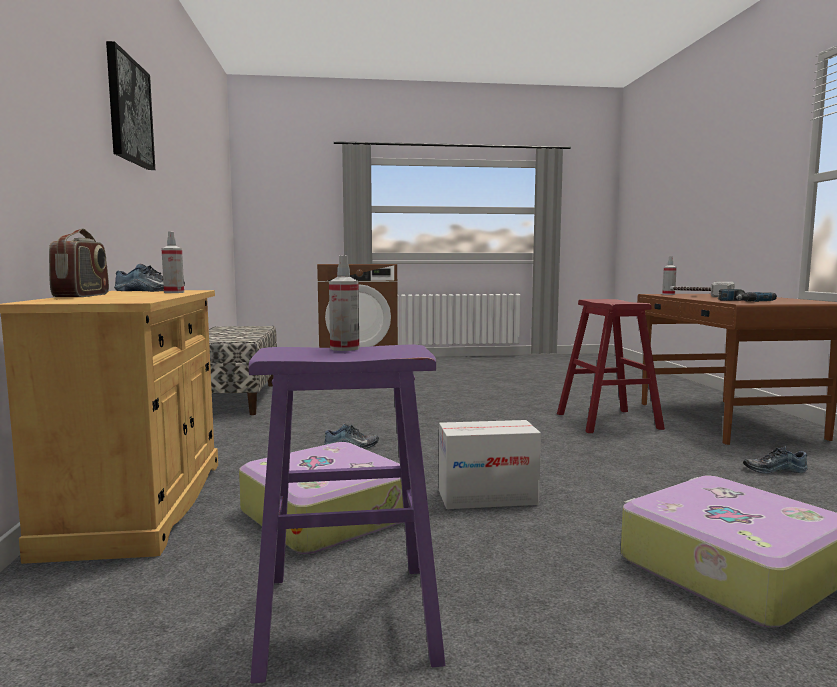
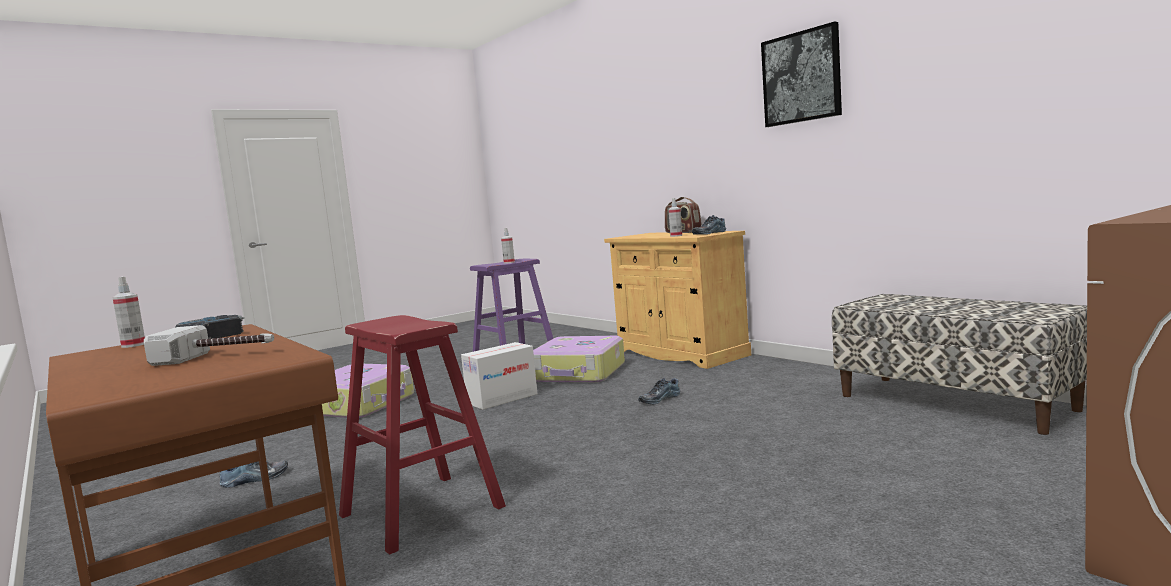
camera: 150 degrees right, 0 degrees up
(668, 294) = (269, 357): spray bottle -> spray bottle (133, 345)

